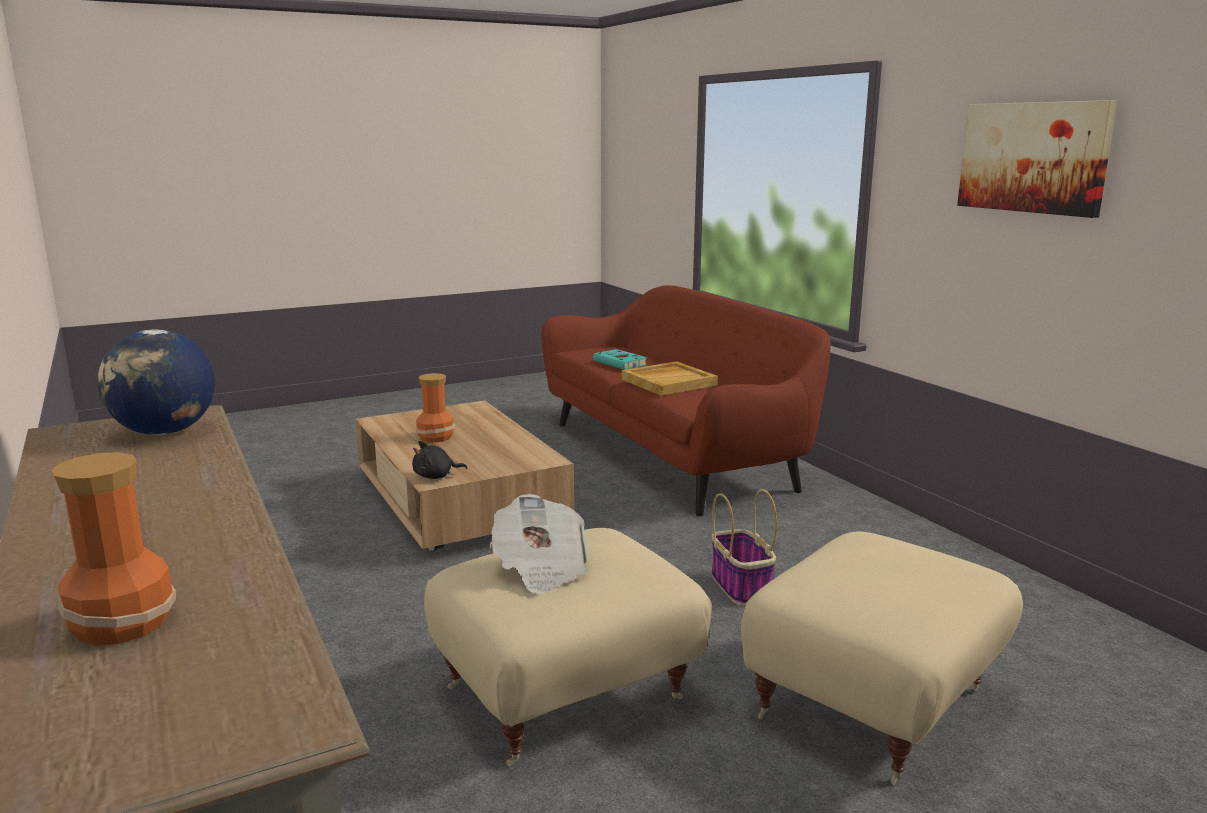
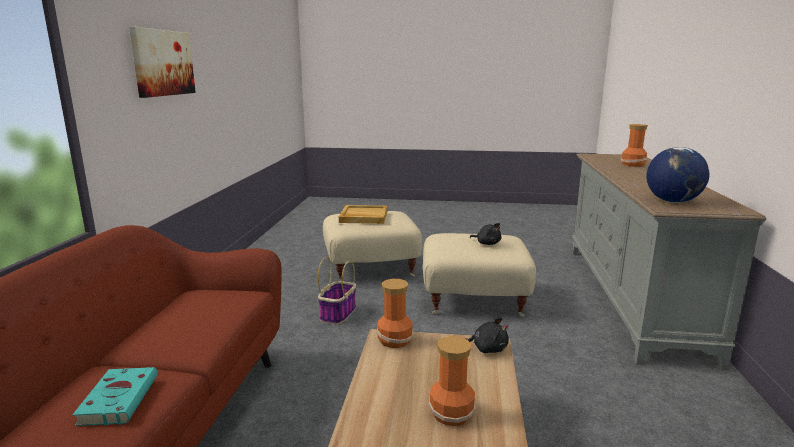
camera: 145 degrees left, 0 degrees up
(536, 461) = (394, 340): none -> vase
(540, 568) = (487, 243): newspaper -> black plush toy
(669, 382) = (177, 335): beige tray -> beige tray (363, 217)

